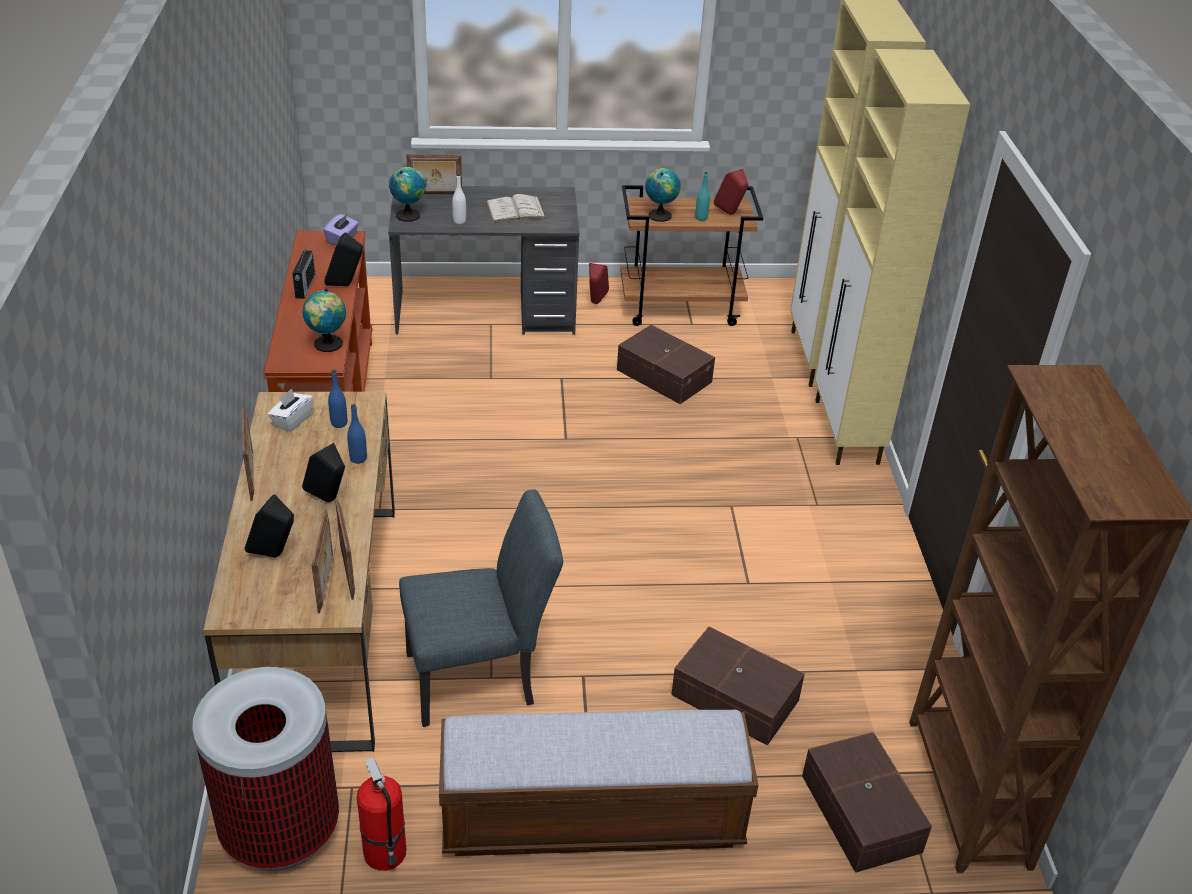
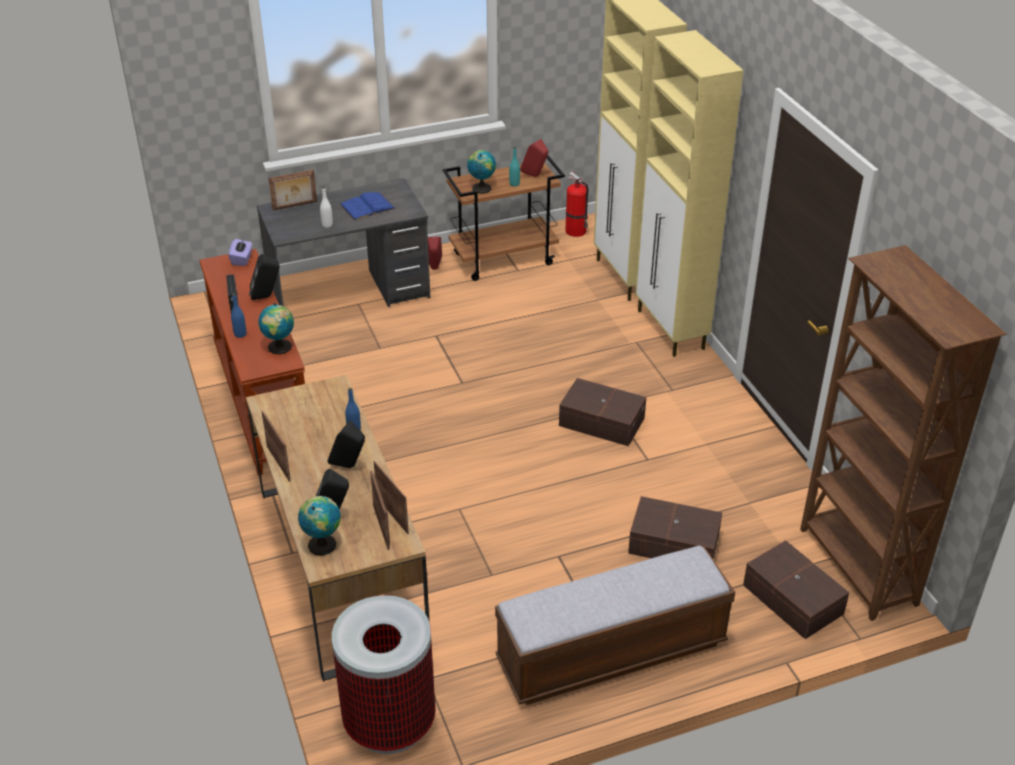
camera: 15 degrees left, 0 degrees up
(292, 420) = (285, 413): white tissue box -> none
(339, 423) = (324, 407): blue bottle -> blue bottle (240, 334)
(386, 854) = (476, 717): fire extinguisher -> fire extinguisher (576, 231)
(409, 215) = (283, 228): globe -> globe (323, 543)
(481, 677) = (484, 576): grey chair -> none
(515, 210) = (367, 206): white book -> blue book
(664, 375) = (515, 315): brown storage box -> brown storage box (601, 421)

